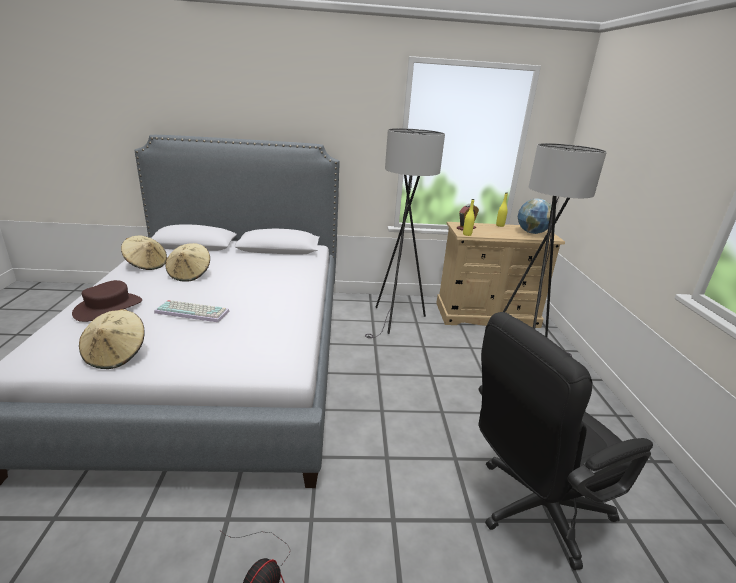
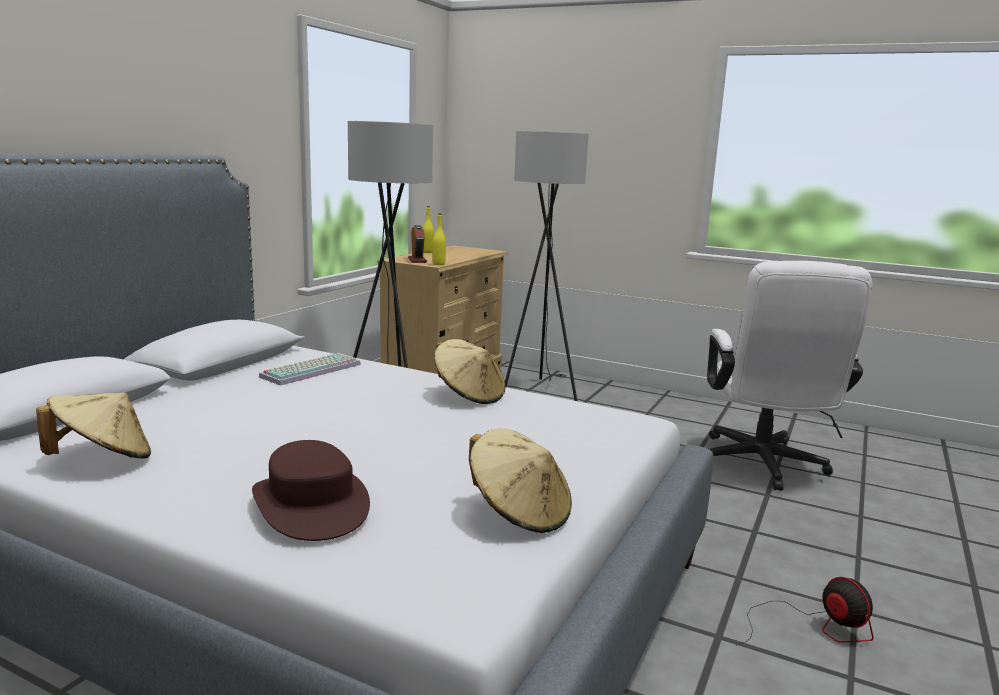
camera: 60 degrees left, 10 degrees down
(190, 274) = (237, 429): beige hat -> beige hat (469, 395)
(193, 311) = (416, 443): keyboard -> keyboard (311, 370)
(531, 233) = (468, 251): globe -> none
(531, 509) = (763, 467): black office chair -> white office chair

